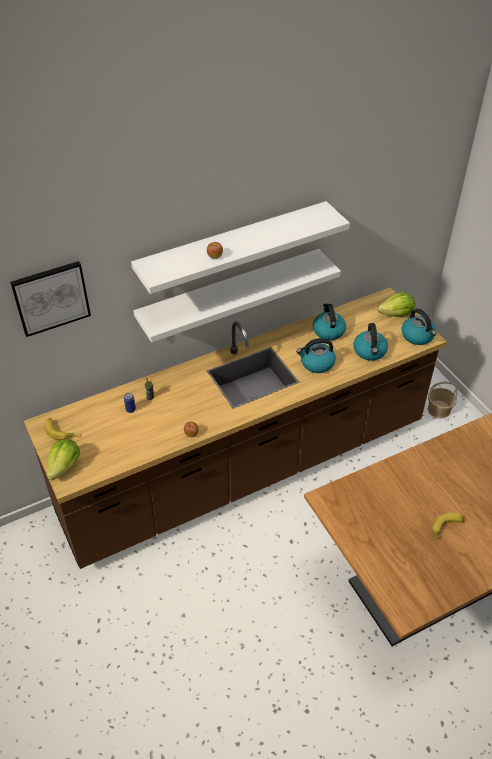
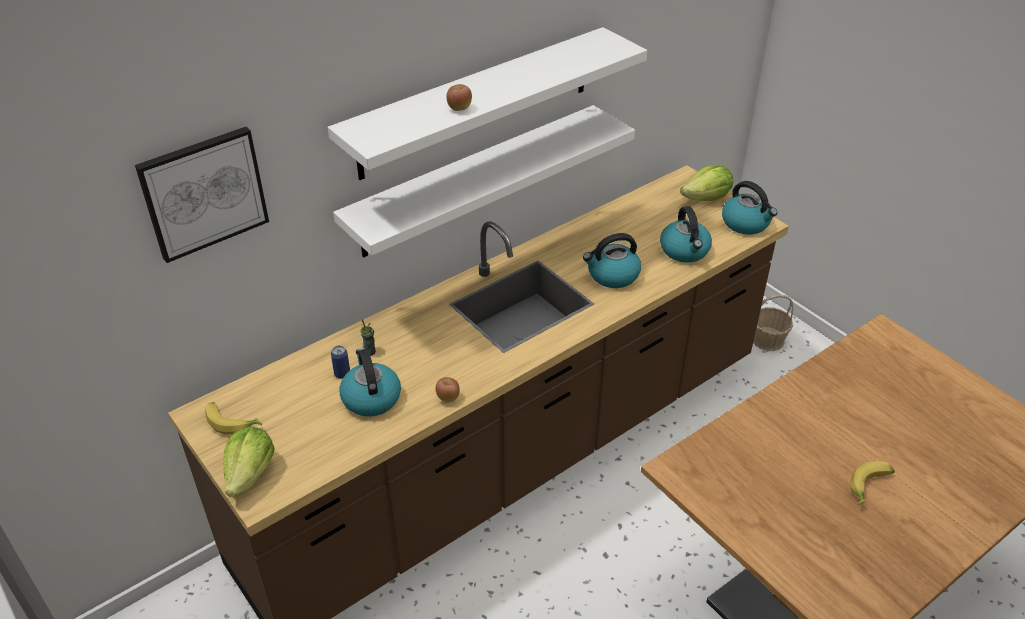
camera: 10 degrees left, 5 degrees down
(328, 331) = (616, 230): kettle -> kettle (370, 398)

